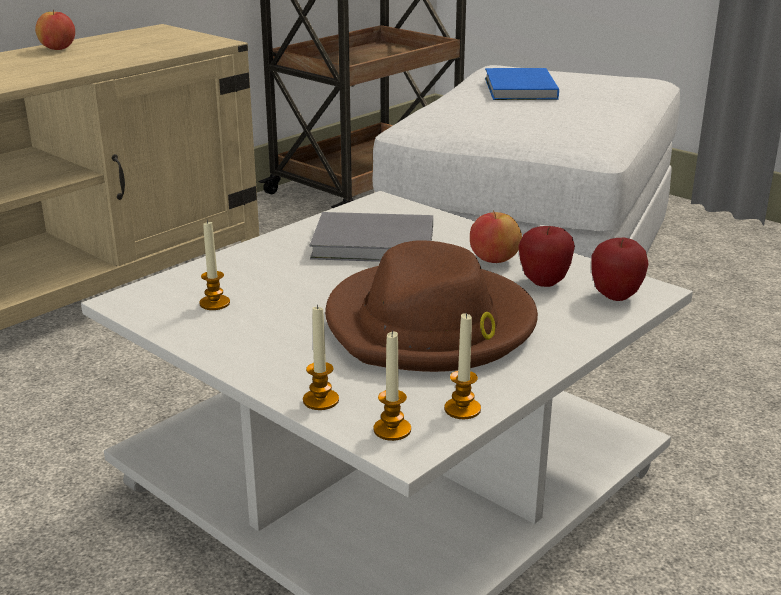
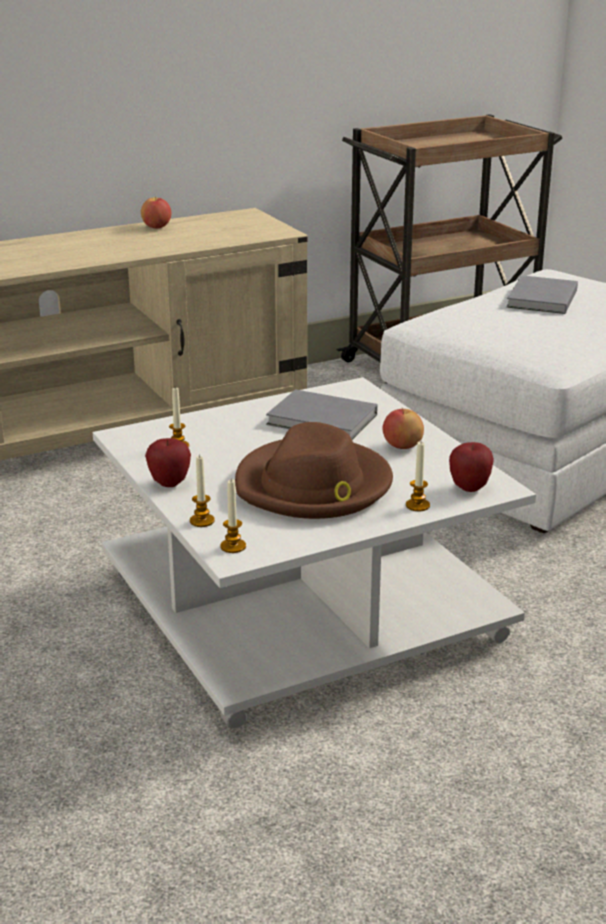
camera: 20 degrees right, 0 degrees up
(462, 409) = (288, 543): candle -> candle (417, 505)
(519, 89) = (540, 299): blue book -> grey book
(544, 282) = (424, 469): apple -> apple (169, 483)

